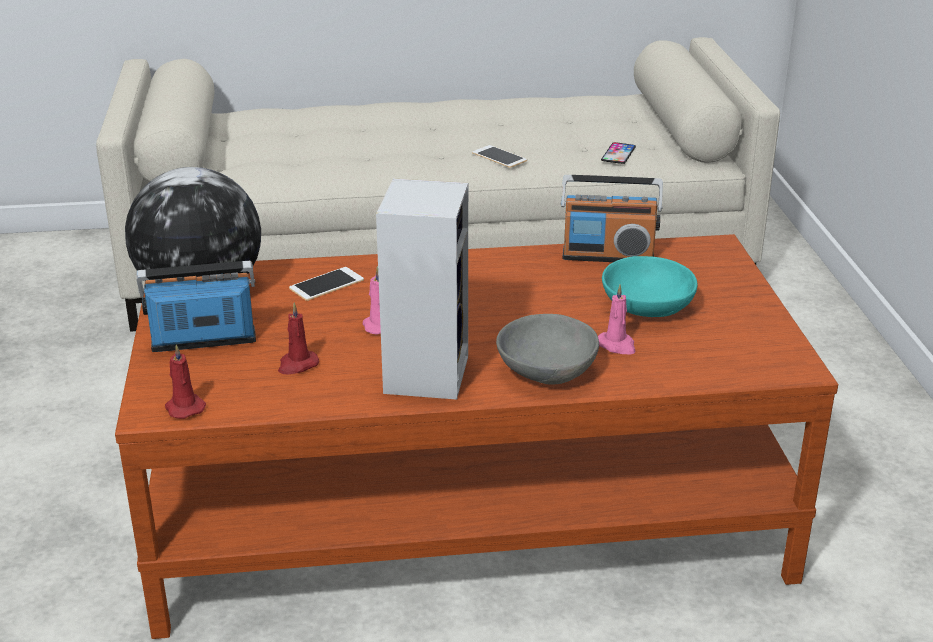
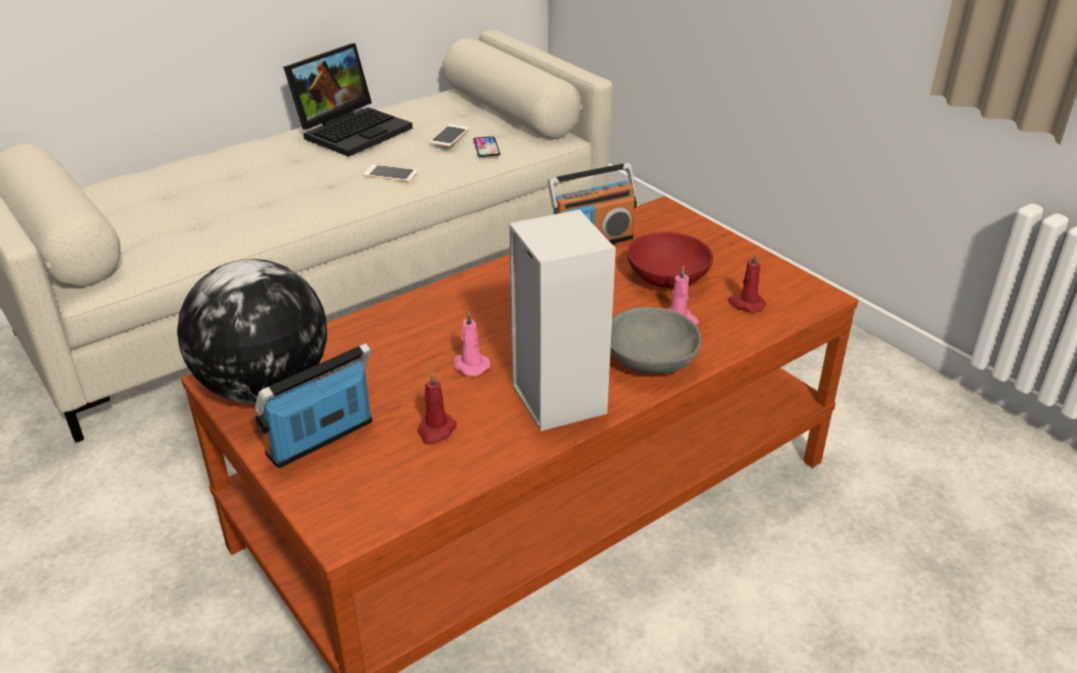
camera: 30 degrees left, 5 degrees up
(184, 407) = (371, 515): red candle -> red candle (746, 304)
(326, 284) = (381, 340): phone -> phone (449, 136)
(504, 111) = (353, 130): none -> laptop
(646, 308) = (667, 279): turquoise bowl -> red bowl

